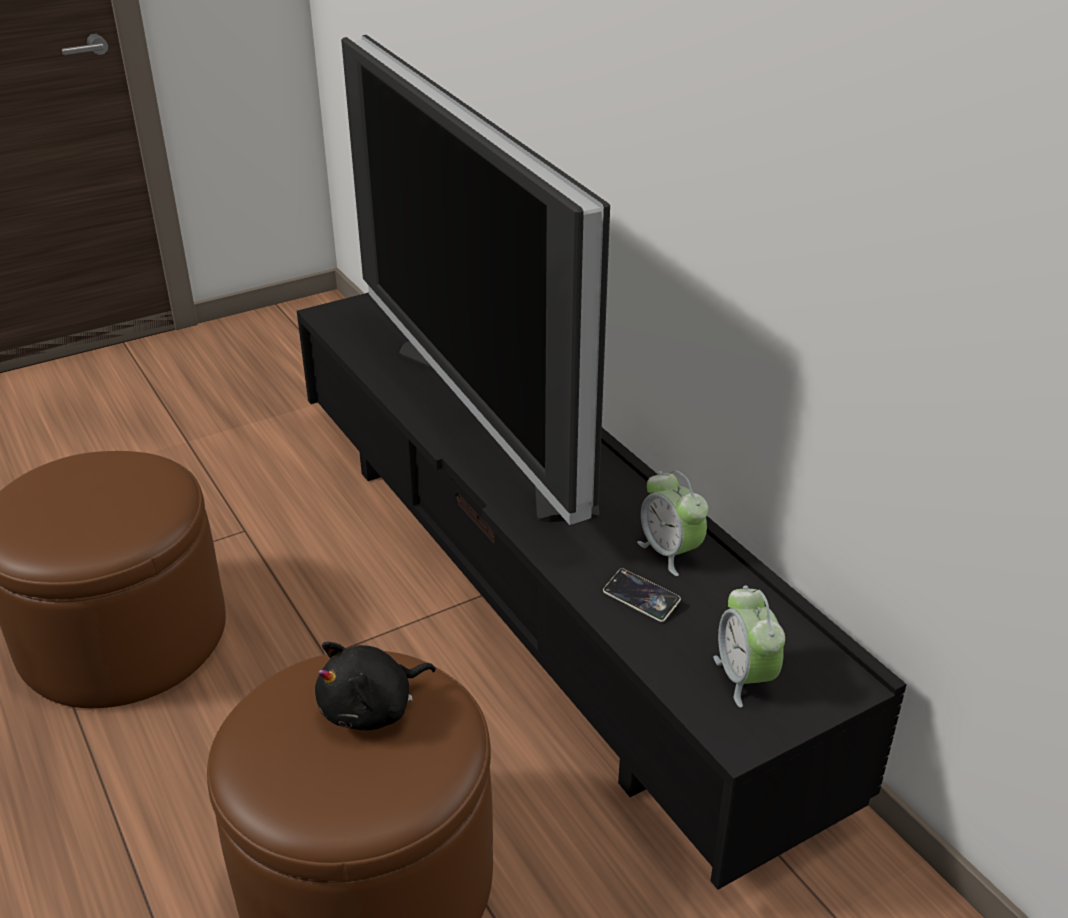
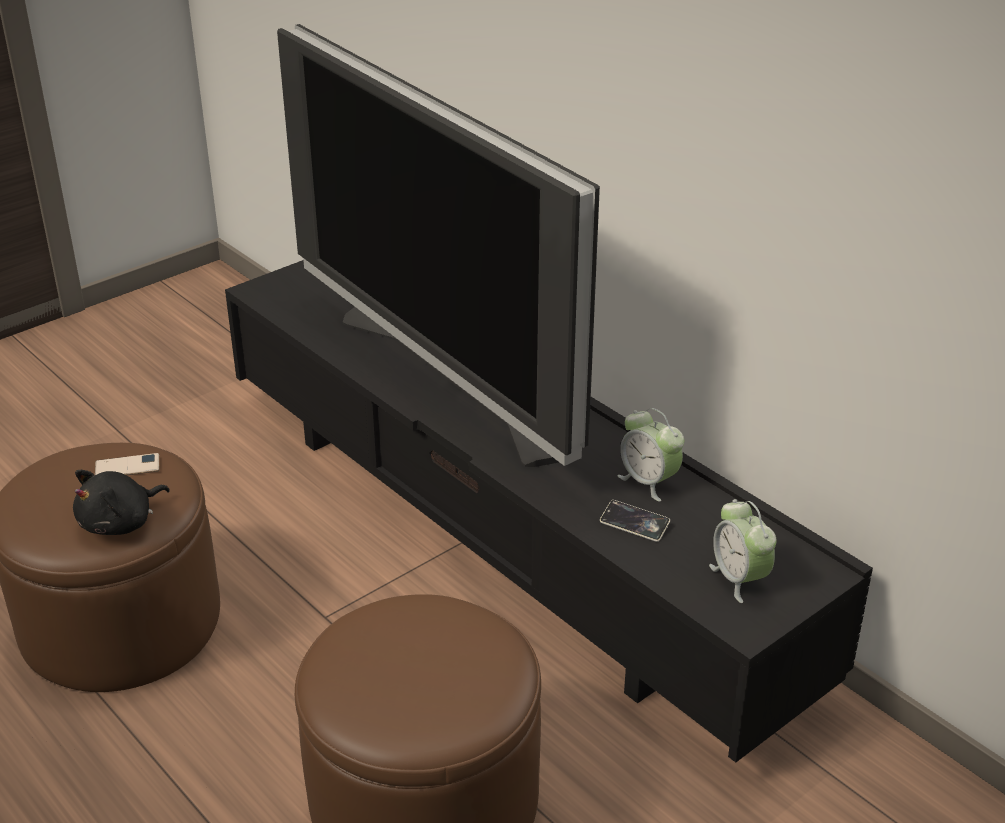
camera: 10 degrees left, 0 degrees up
(130, 477) = (127, 467): none -> phone
(372, 709) = (431, 642): black plush toy -> black plush toy (121, 523)

